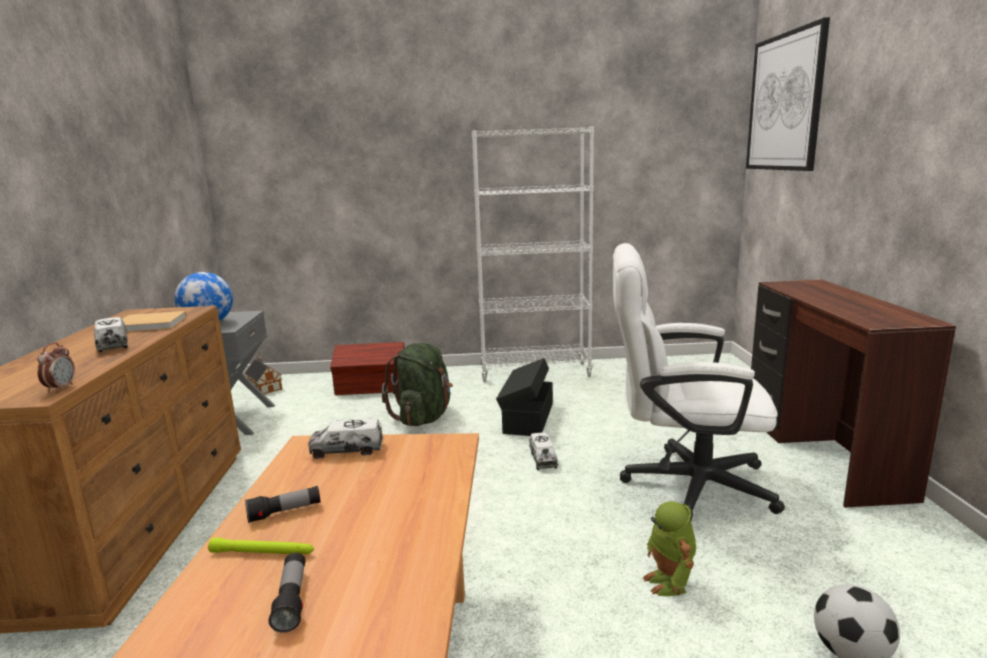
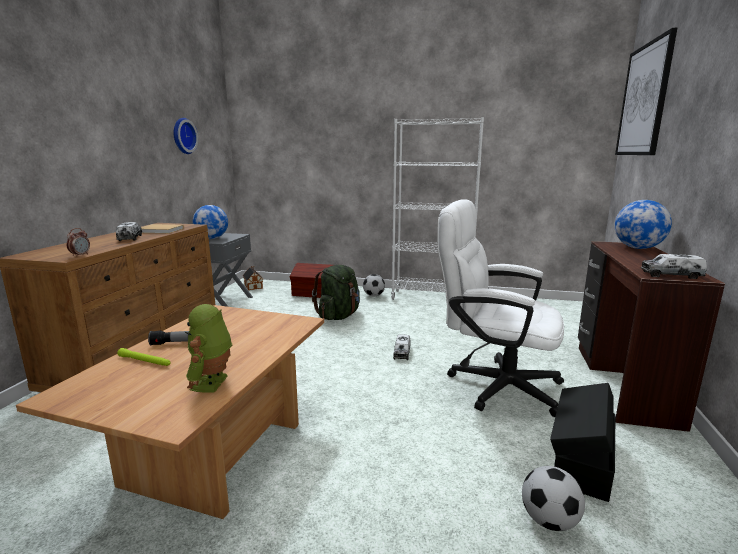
camera: 15 degrees right, 0 degrees up
(144, 166) = (182, 136): none -> wall clock
(292, 600) = (139, 387): flashlight -> none
(347, 450) = (237, 316): toy truck -> toy truck (671, 275)
(454, 379) = (373, 295): none -> football
(527, 418) = (407, 326): black storage box -> black storage box (581, 459)
(669, 582) = (440, 445): toy robot -> toy robot (213, 383)
(819, 287) = (637, 248): none -> globe

